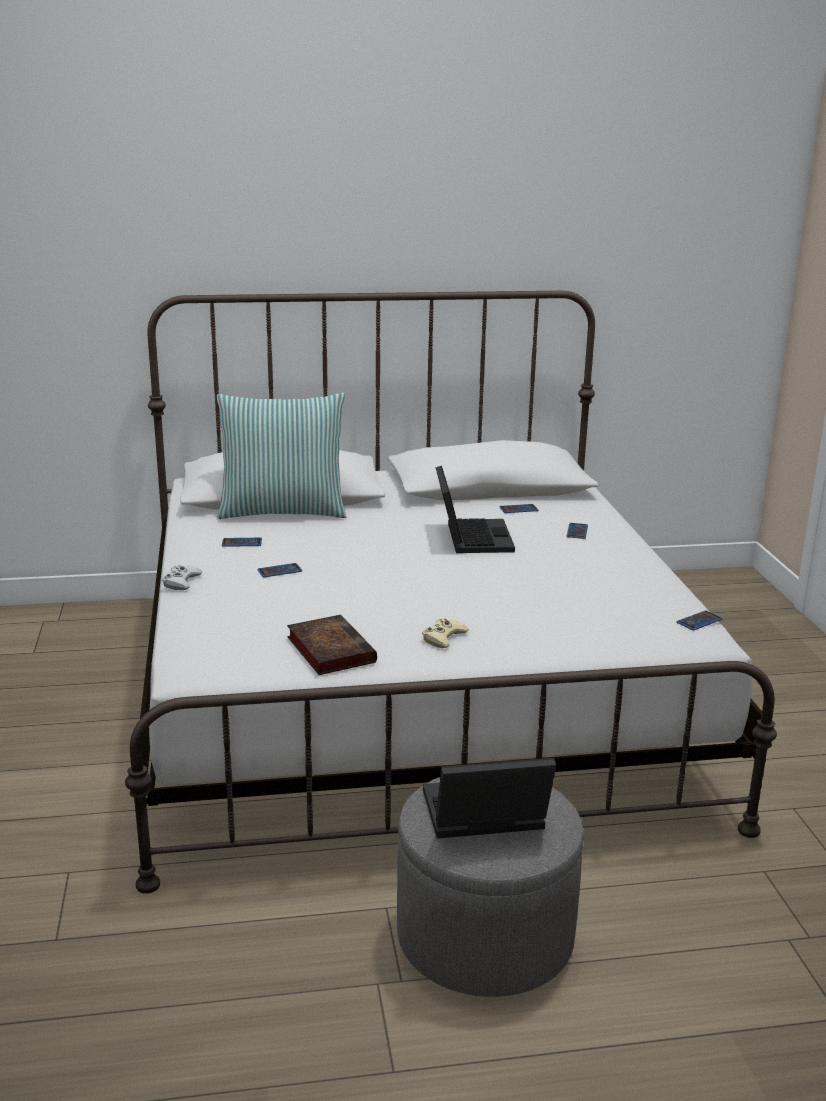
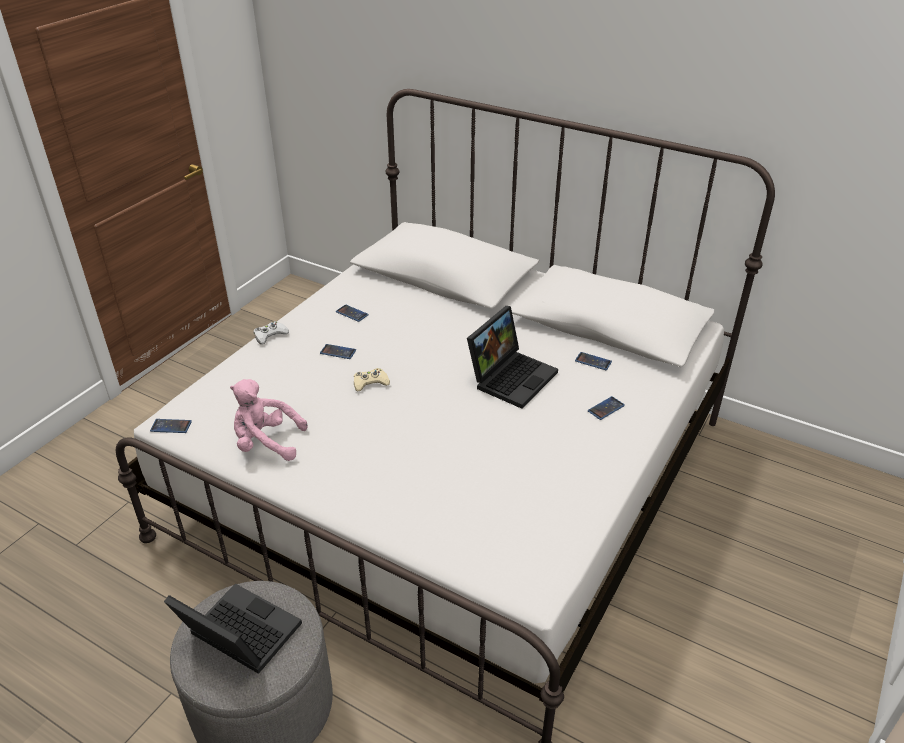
camera: 40 degrees right, 15 degrees up
(283, 511) = (418, 292): pillow -> none
(329, 649) = (266, 443): book -> pink plush toy
(443, 638) = (348, 472): beige game controller -> beige game controller (370, 383)
(699, 621) = (559, 563): phone -> phone (171, 426)

